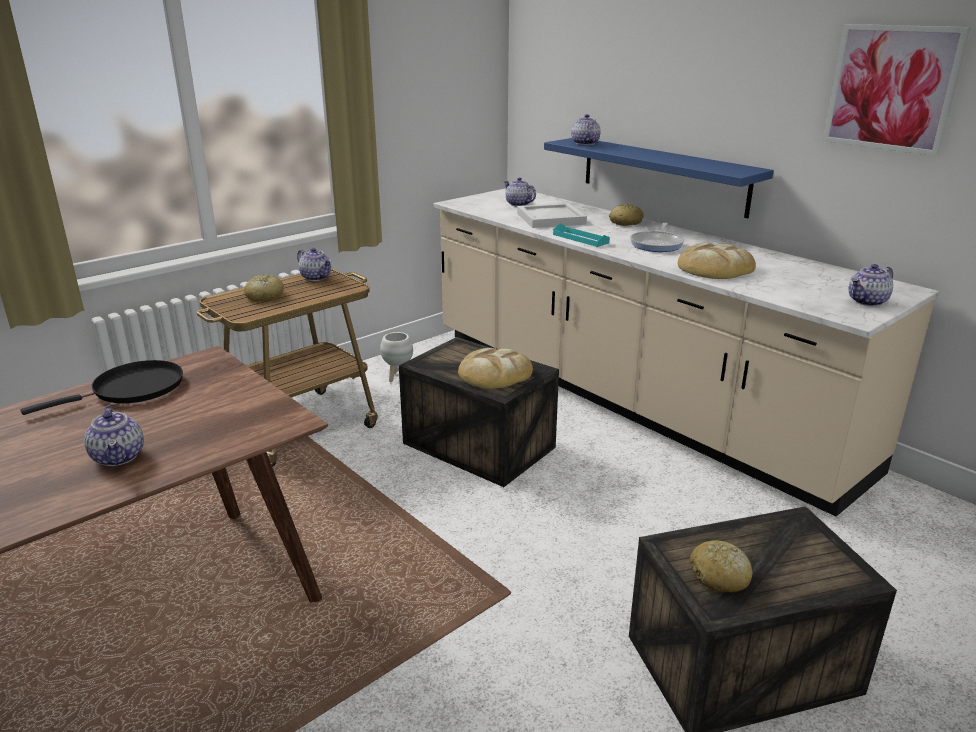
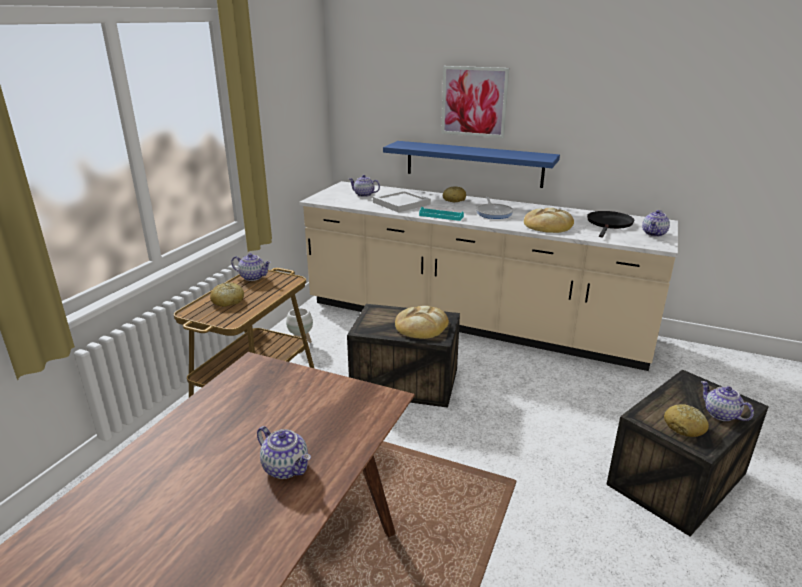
camera: 25 degrees left, 0 degrees up
(132, 389) = (221, 407): black frying pan -> black frying pan (609, 224)
(584, 143) = (413, 145): teapot -> teapot (720, 414)
(891, 88) = (639, 98): picture -> picture (474, 101)

